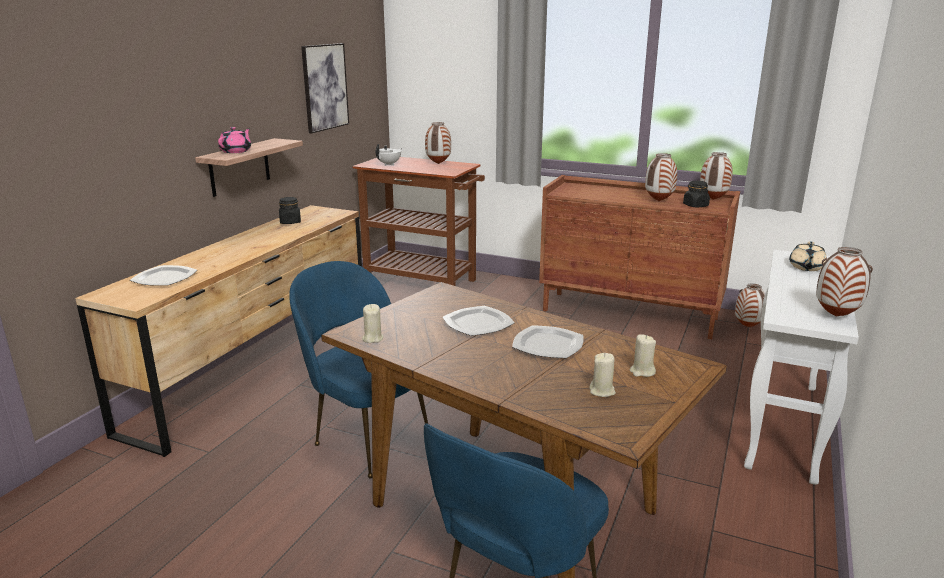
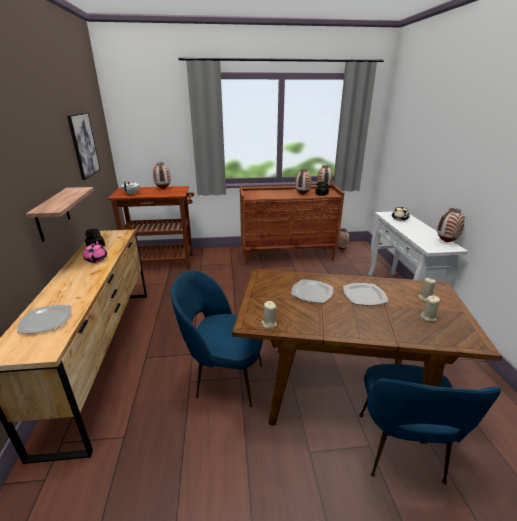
camera: 30 degrees left, 5 degrees up
(236, 151) = (55, 203): pink teapot -> pink teapot (96, 259)

